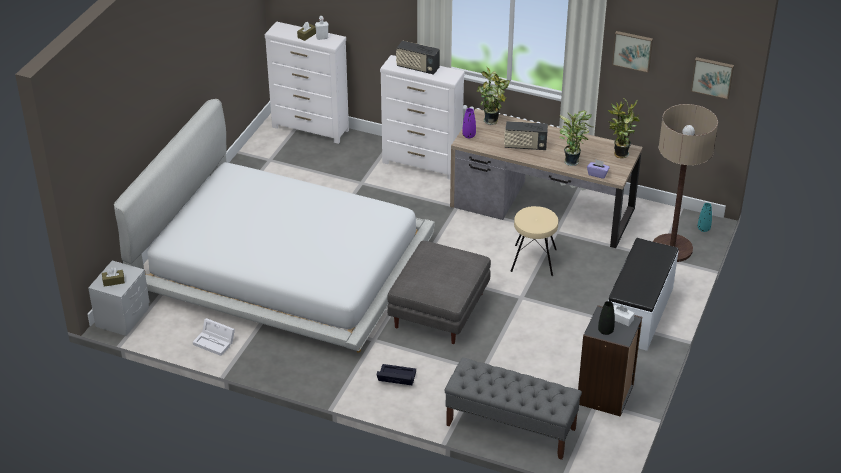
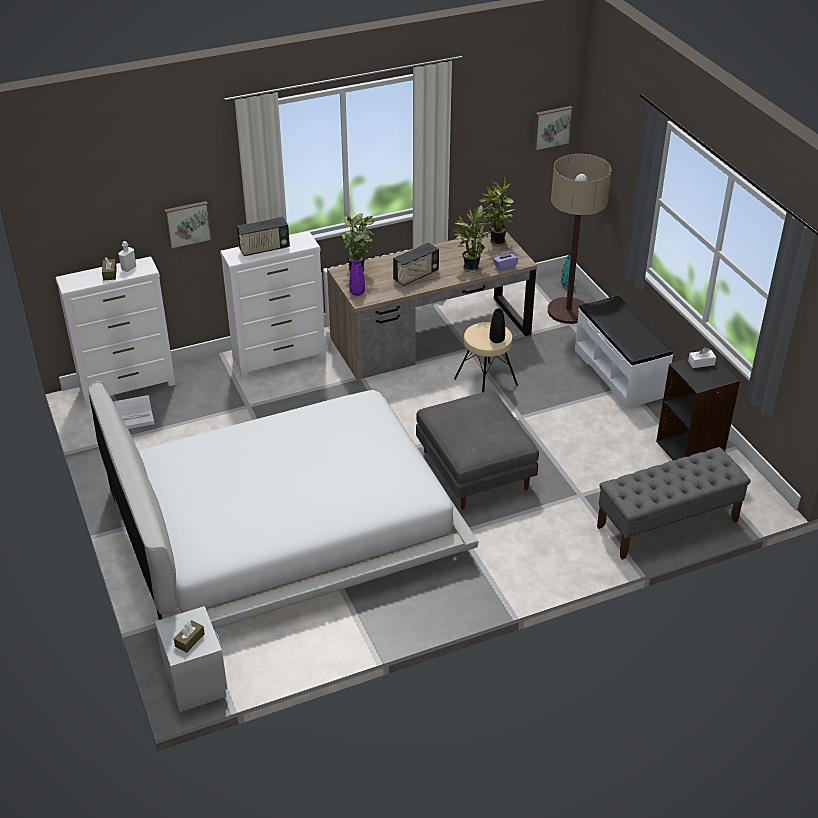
camera: 45 degrees left, 0 degrees up
(215, 342) = (325, 636): white storage box -> white storage box (135, 418)
(395, 378) = (526, 551): black storage box -> none
(605, 331) = (706, 379): black vase -> black vase (497, 340)
(632, 50) = (474, 132): picture -> picture (187, 223)

